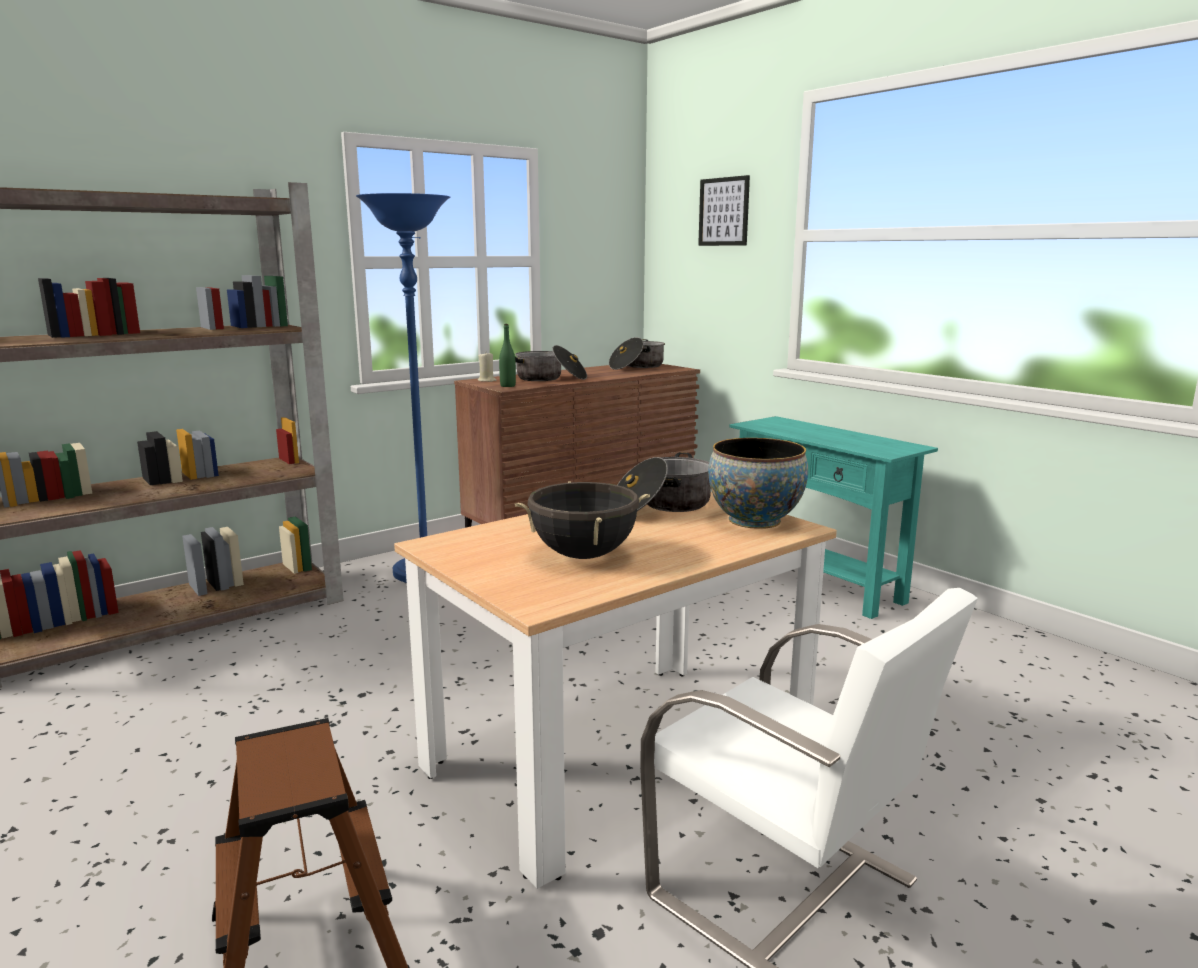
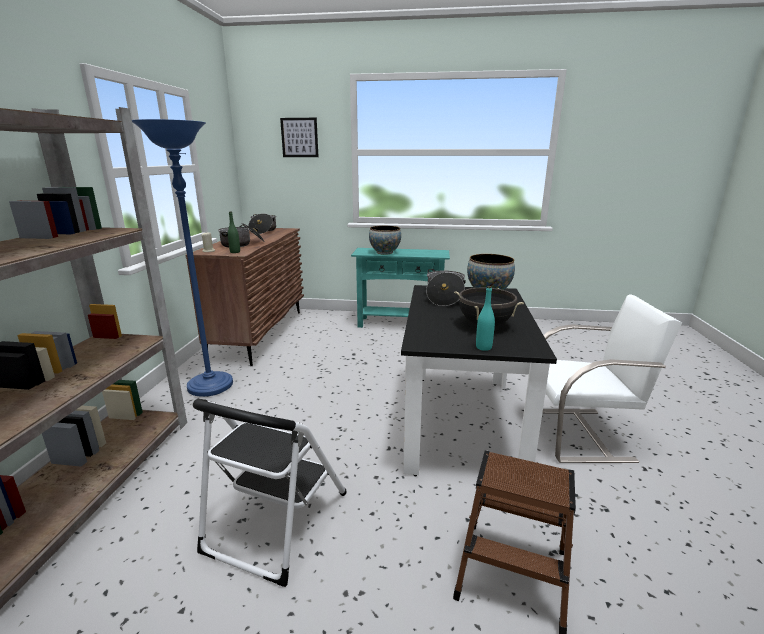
camera: 45 degrees left, 5 degrees up
(232, 732) = (274, 524): none -> step ladder
(486, 576) = (483, 347): none -> turquoise bottle
(619, 756) = (461, 422): beige dining table -> black dining table
(794, 430) = (384, 252): none -> bowl

